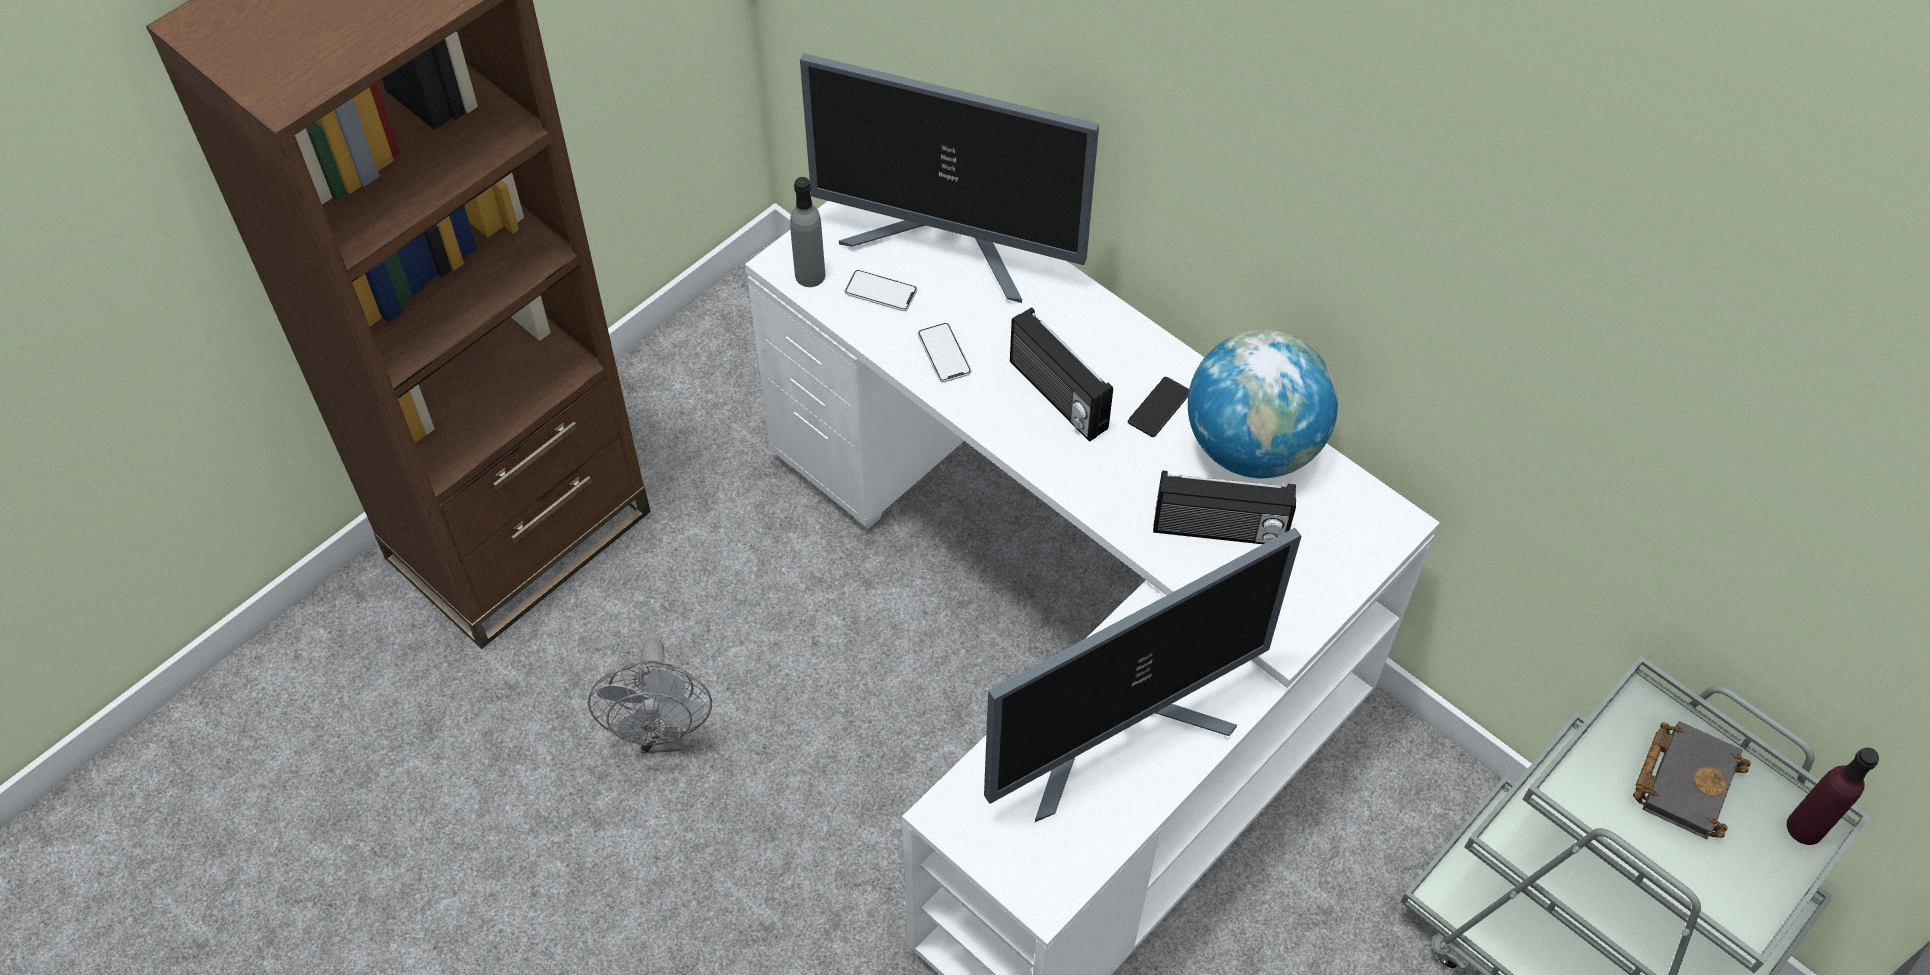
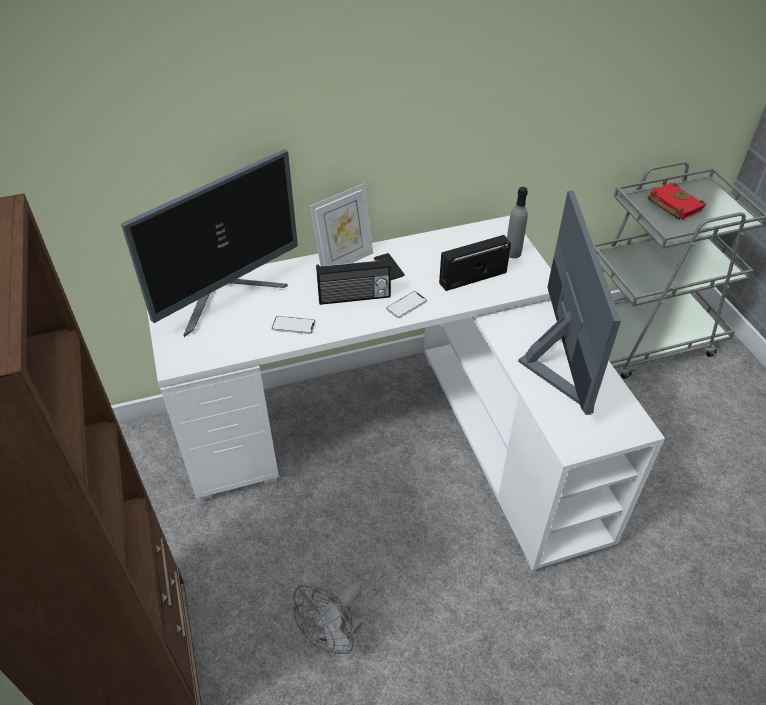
camera: 60 degrees left, 10 degrees down
(663, 733) = (333, 639): grey fan -> grey fan turned 105 degrees clockwise
(810, 275) = (193, 357): grey bottle -> grey bottle (513, 253)
(881, 292) = (231, 333): phone -> phone (406, 305)
(1130, 344) = (344, 261): none -> picture frame
(1219, 531) = (472, 277): radio -> radio turned 150 degrees counterclockwise
(1252, 446) = (433, 248): globe -> none
(1684, 779) = (672, 205): black book -> red book
(1805, 827) = (706, 188): purple bottle -> none

